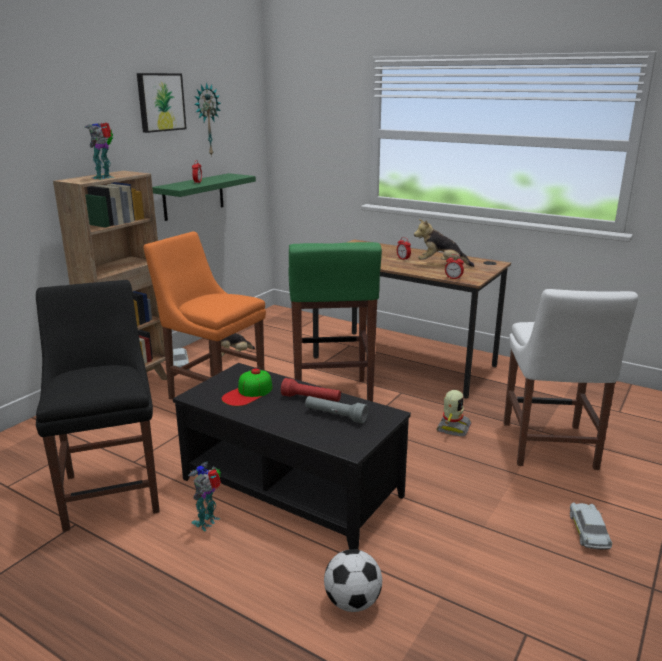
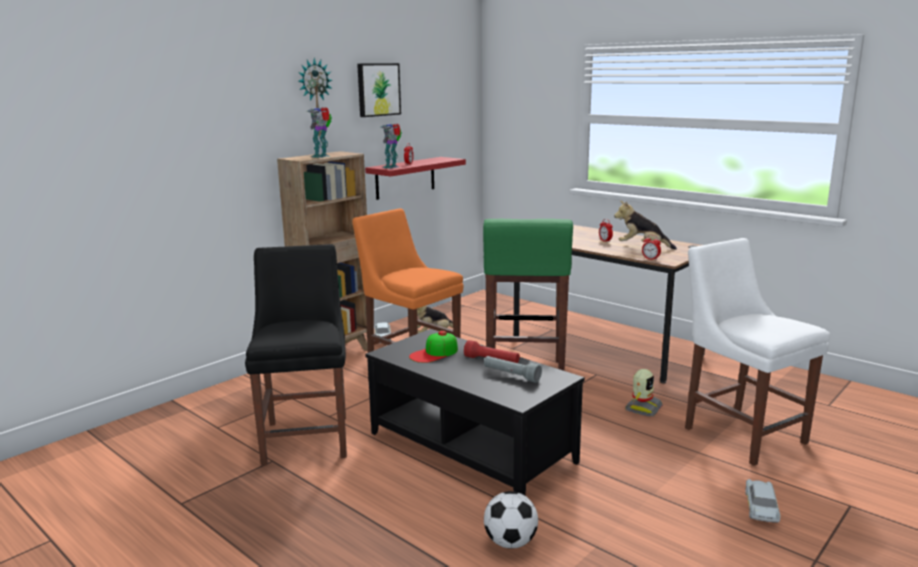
camera: 10 degrees right, 5 degrees down
(193, 196) = (405, 178): green shelf -> red shelf
(206, 120) = (421, 106): wall clock -> wall clock (314, 98)
(208, 522) = (389, 468): toy robot -> toy robot (392, 167)
(549, 448) = (740, 432): white chair -> white chair turned 135 degrees clockwise

